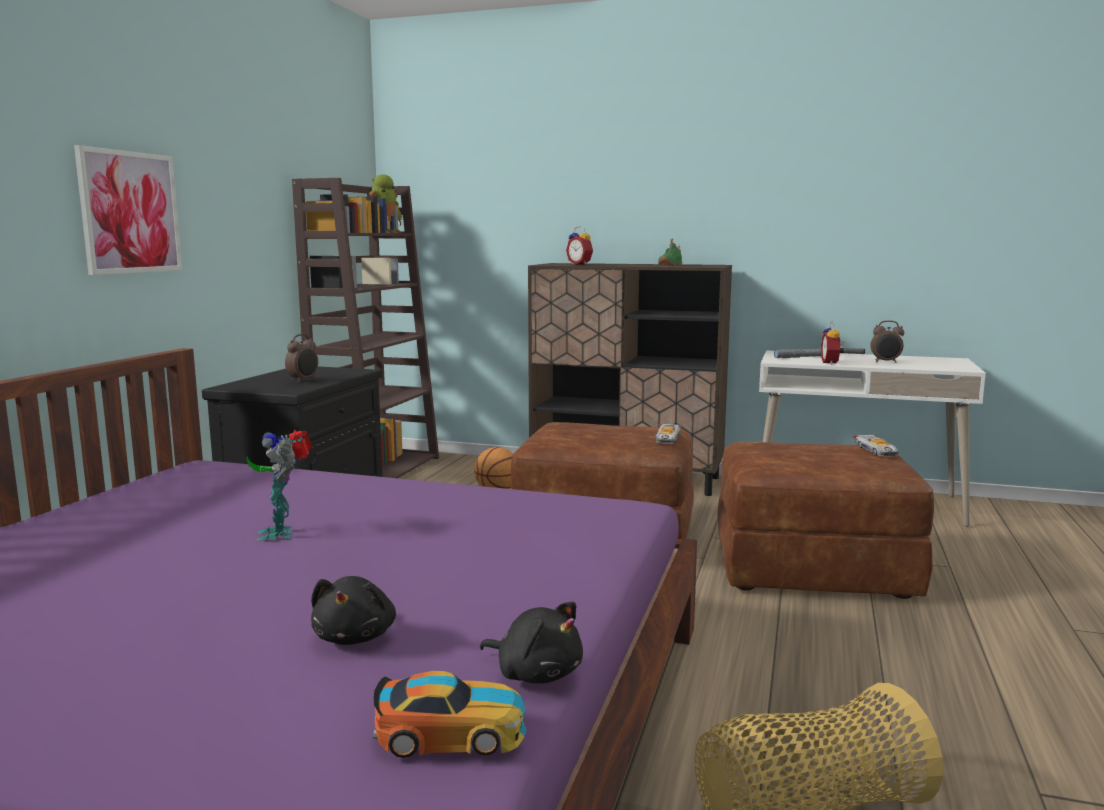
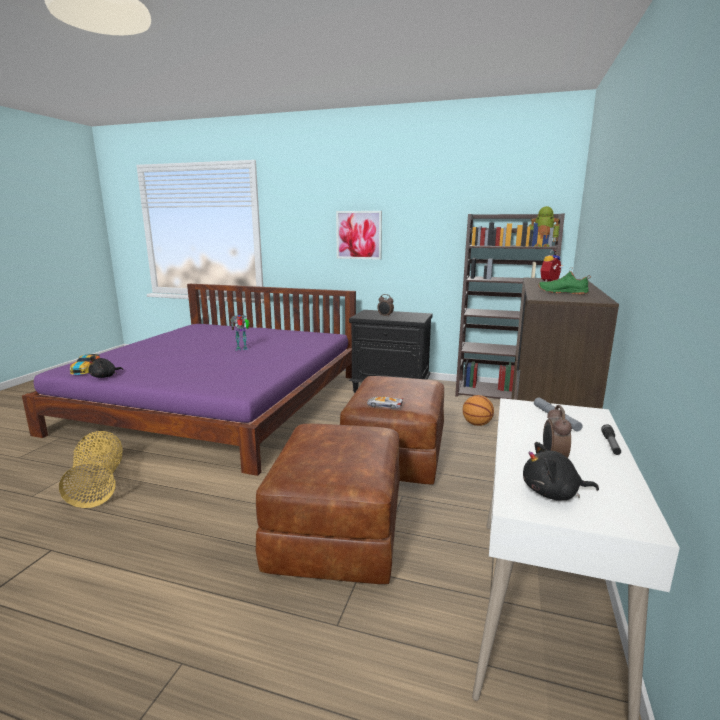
camera: 90 degrees right, 5 degrees up
(356, 637) = (148, 360): black plush toy -> black plush toy (553, 493)
(831, 363) = (519, 427): alarm clock -> none
(876, 450) = (346, 475): toy car -> none

